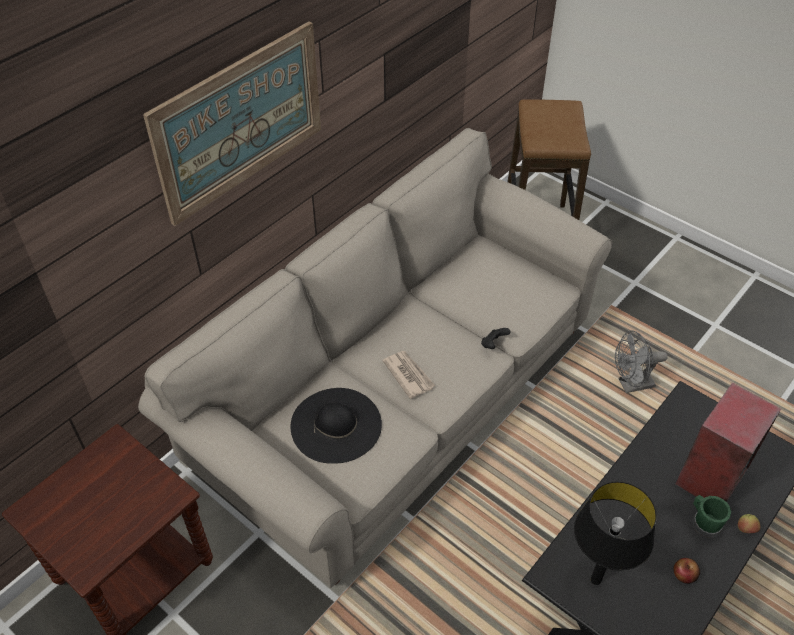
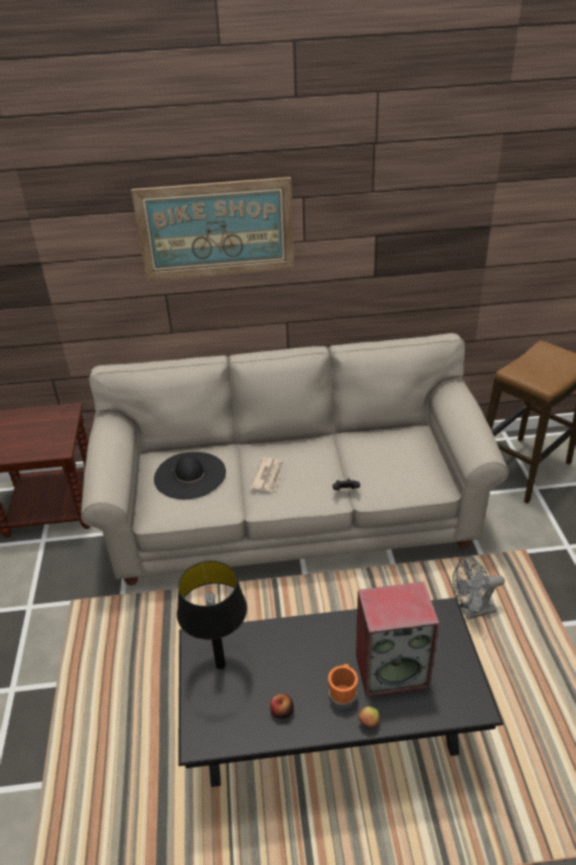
camera: 45 degrees right, 10 degrees down
(631, 385) = (472, 611): grey fan -> grey fan turned 45 degrees counterclockwise
(704, 522) = (343, 693): green mug -> orange mug

